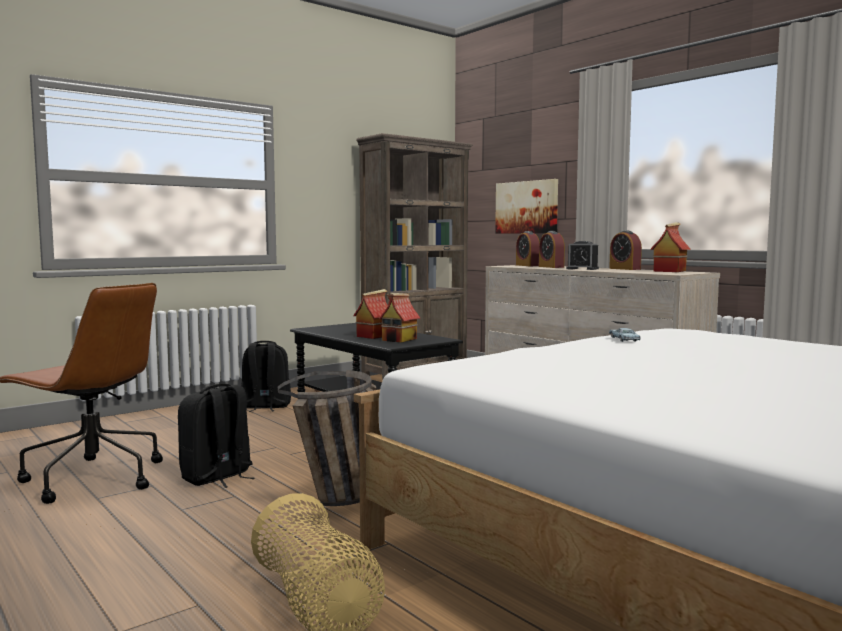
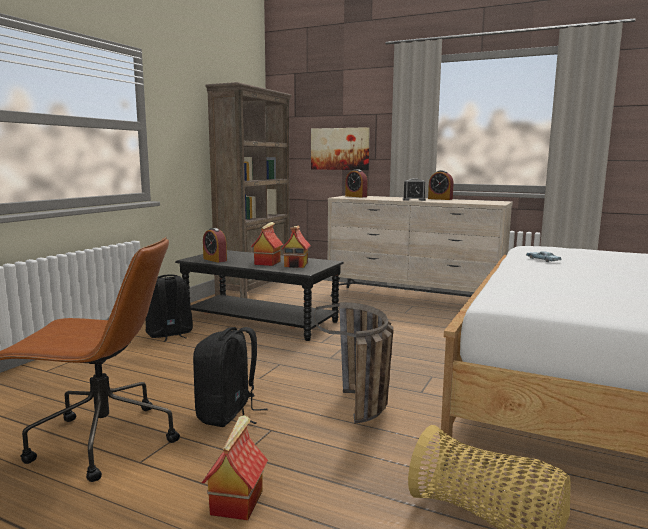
camera: 25 degrees left, 5 degrees up
(551, 267) = (381, 198): alarm clock -> alarm clock (215, 260)
(669, 271) = (478, 200): toy house -> toy house (236, 501)

